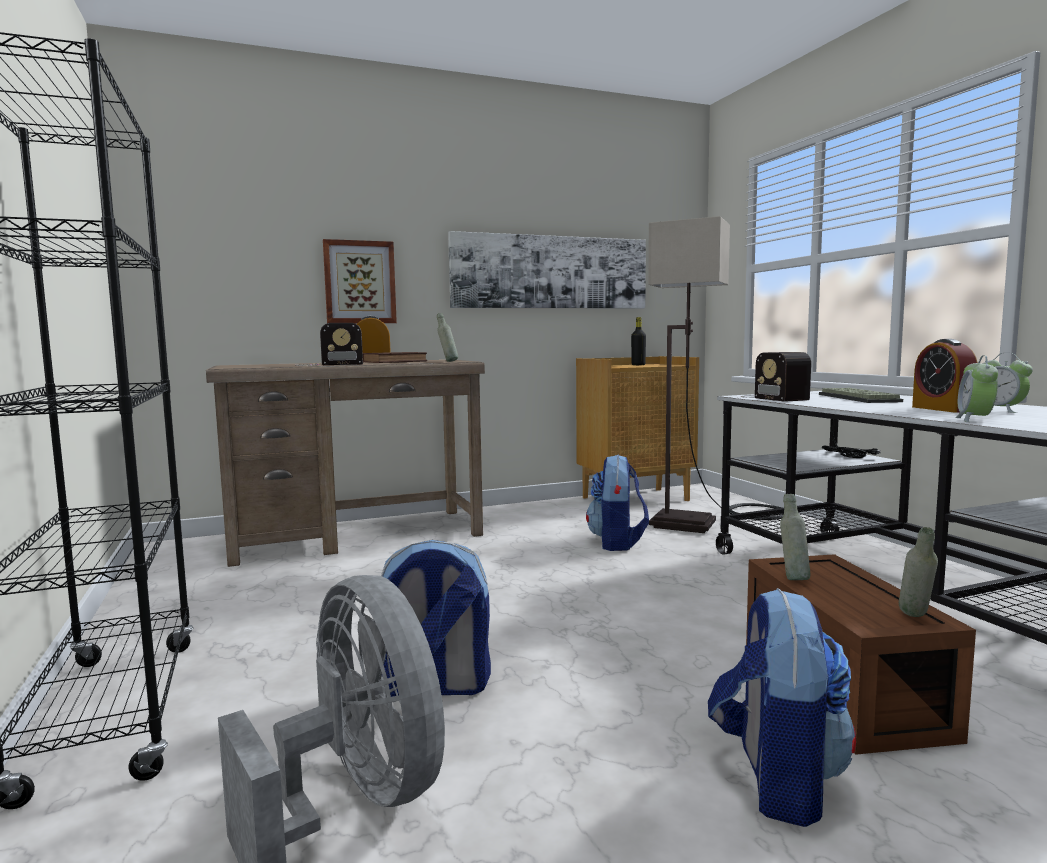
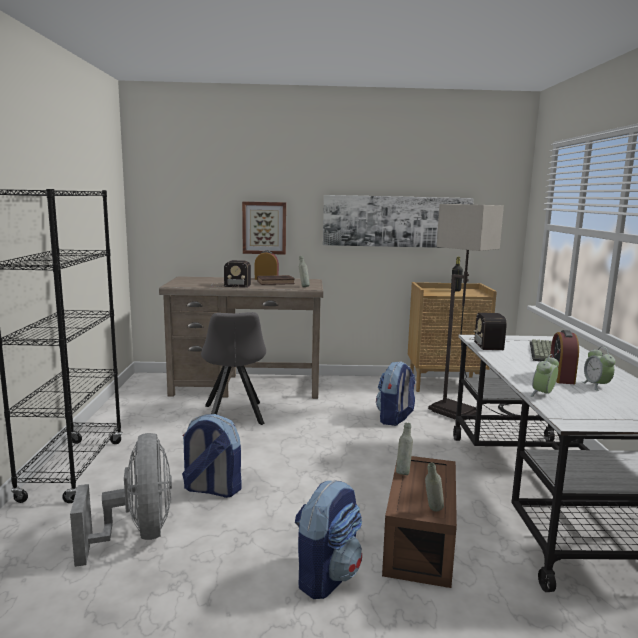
camera: 20 degrees right, 5 degrees up
(371, 574) = (234, 415): none -> grey chair

